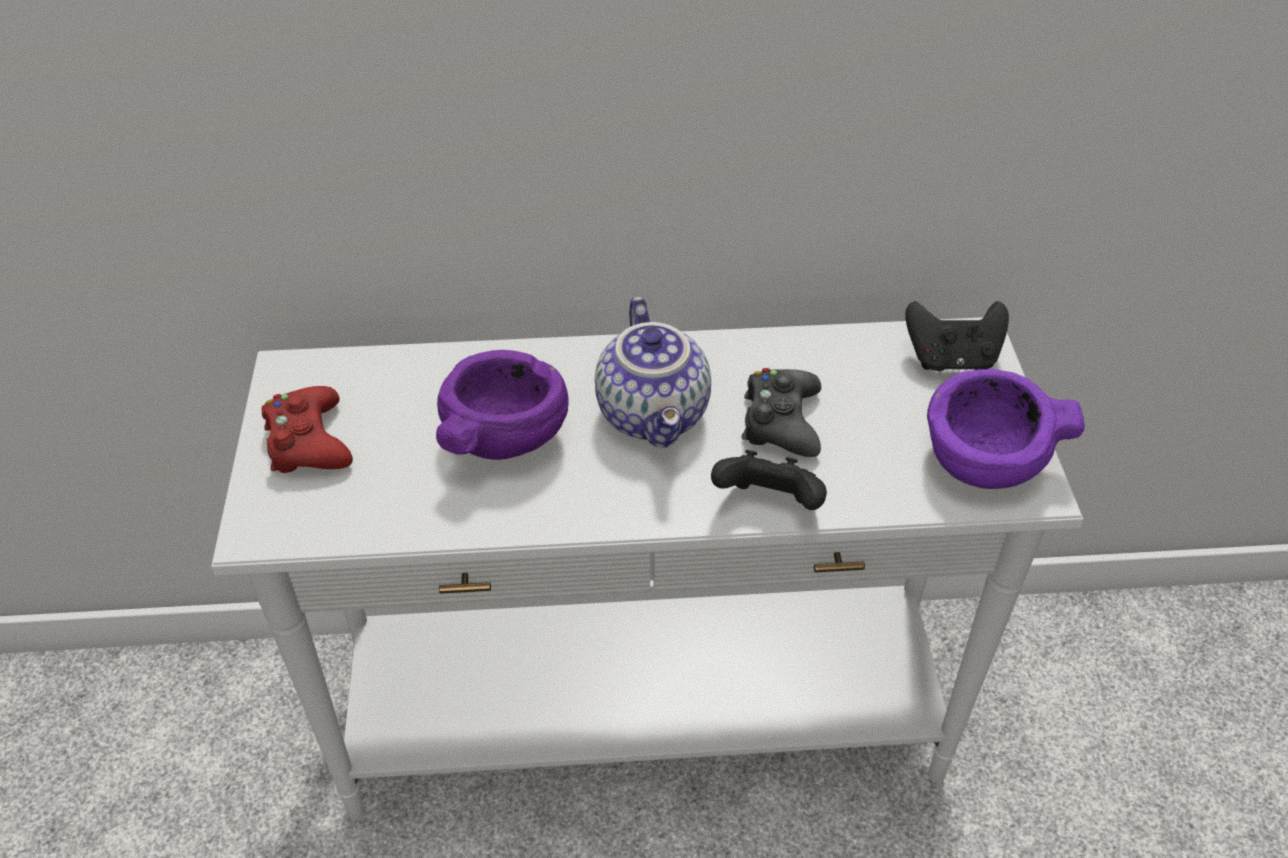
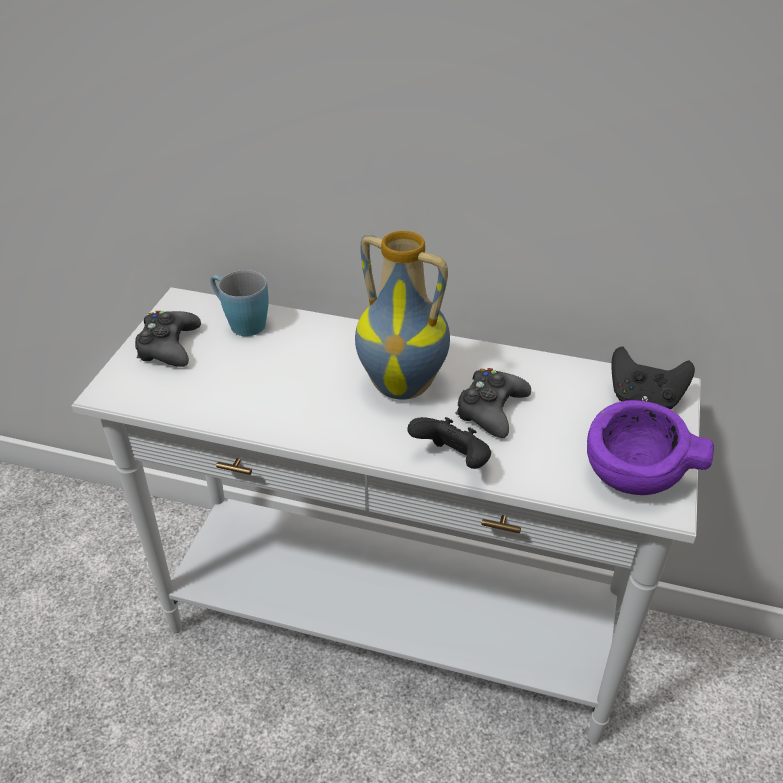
camera: 20 degrees right, 5 degrees down
(308, 442) = (169, 347): red game controller -> black game controller
(391, 381) = (240, 322): none -> blue mug
(503, 436) = (293, 372): purple bowl -> none
(656, 415) = (403, 384): teapot -> vase

